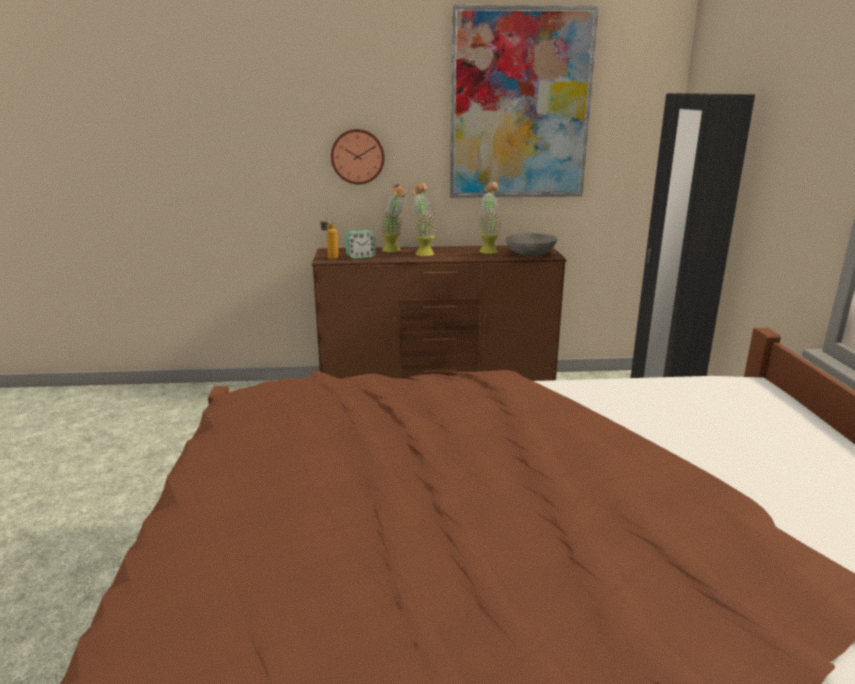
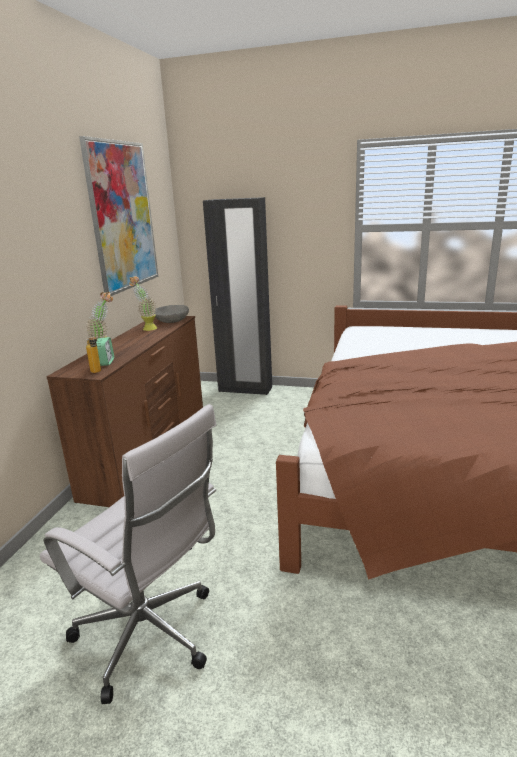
camera: 70 degrees left, 0 degrees up
(146, 466) = (150, 637): none -> white office chair
(357, 156) = (49, 277): wall clock -> none
(423, 253) = (125, 344): potted plant -> none

